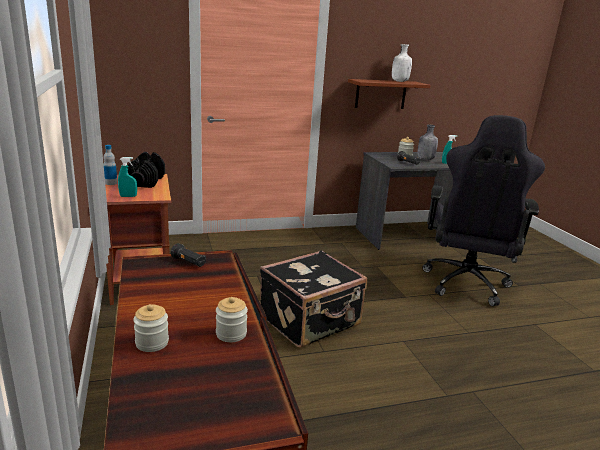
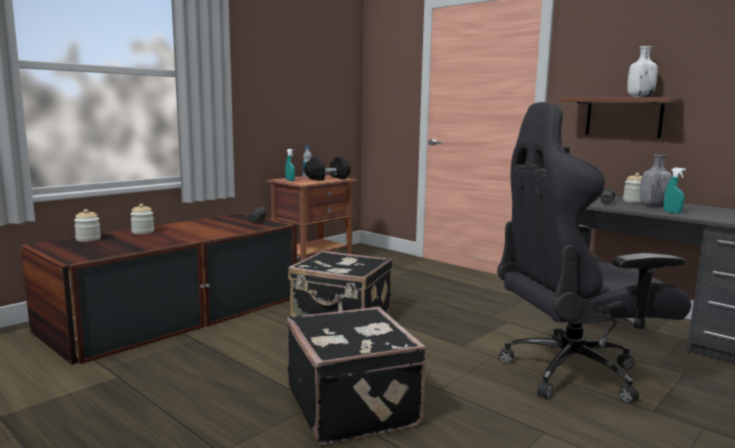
camera: 60 degrees right, 10 degrees down
(231, 334) = (169, 241): jar -> jar (88, 239)
(482, 376) = (354, 406): none -> black suitcase

